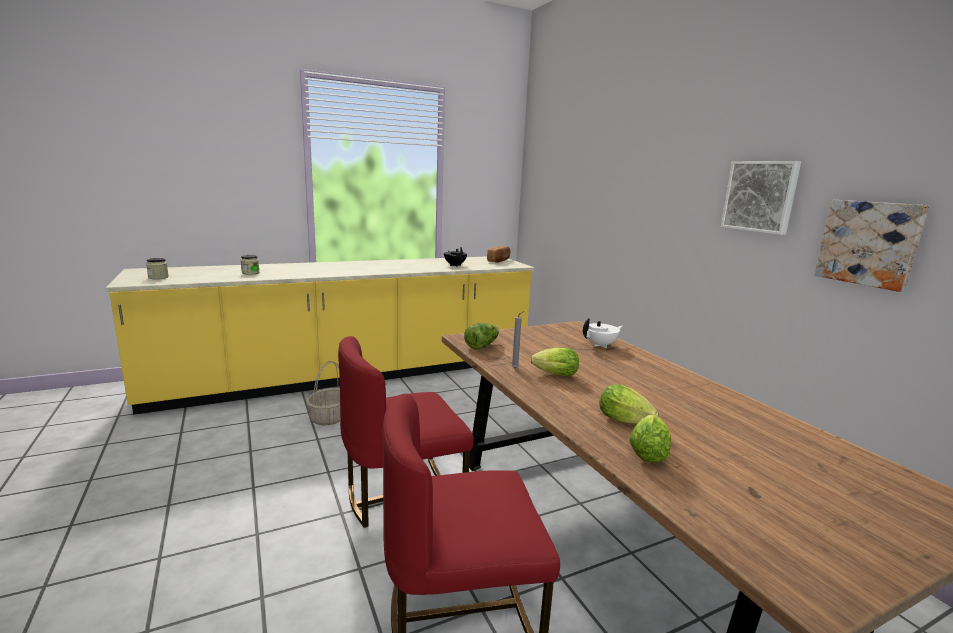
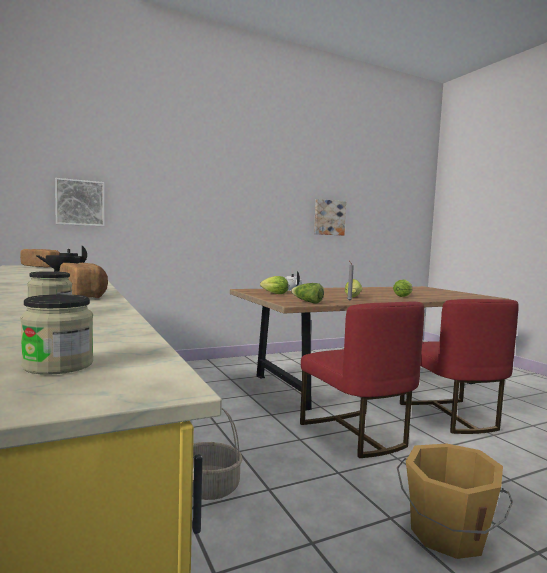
camera: 90 degrees left, 10 degrees down
(216, 511) = (447, 534): none -> orange bucket
(316, 273) = (84, 295): none -> bread
(648, 452) = (430, 297): lettuce -> lettuce (273, 293)
(760, 196) = (282, 197): picture -> picture (80, 203)

